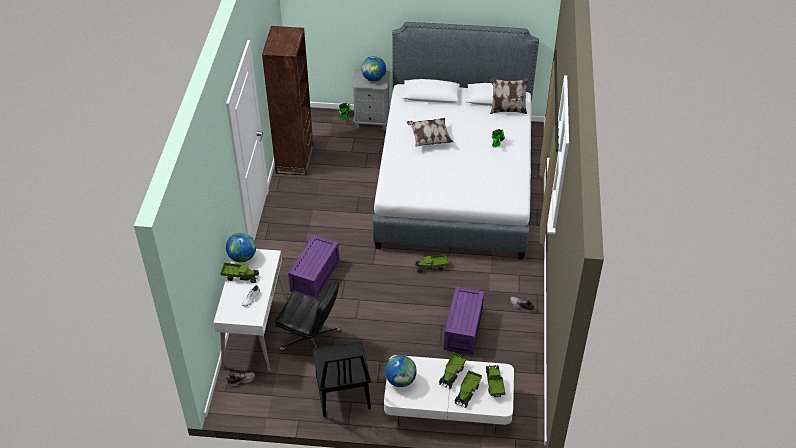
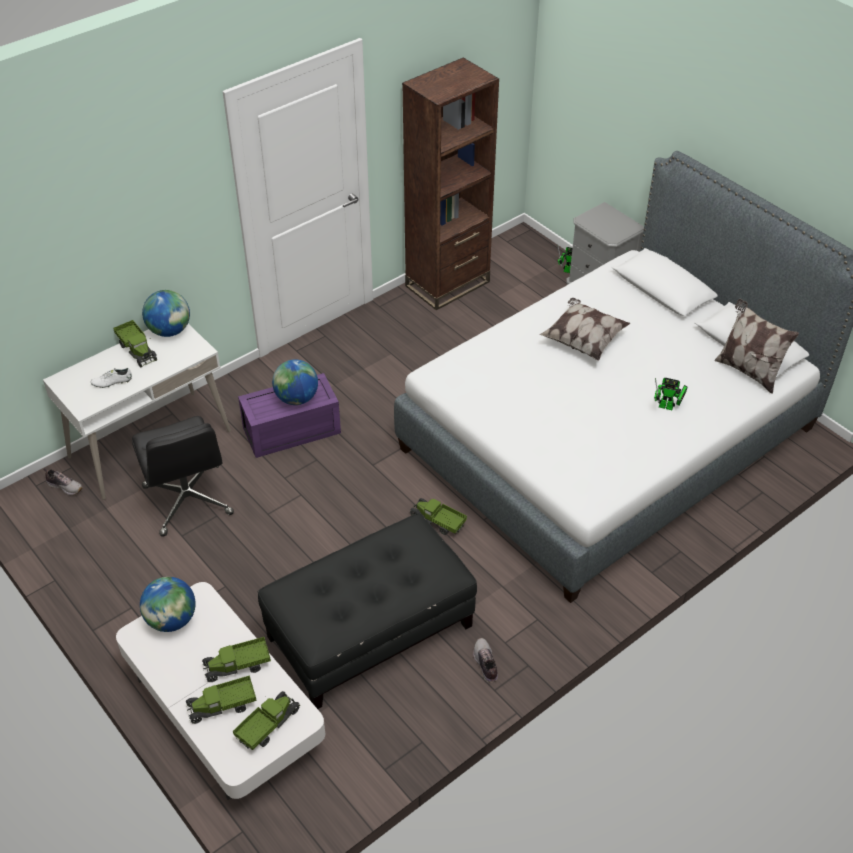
camera: 45 degrees right, 0 degrees up
(342, 393) = (136, 588): black chair -> none
(373, 78) = (611, 226): globe -> globe (296, 398)
(464, 330) = (370, 632): purple storage box -> black ottoman

